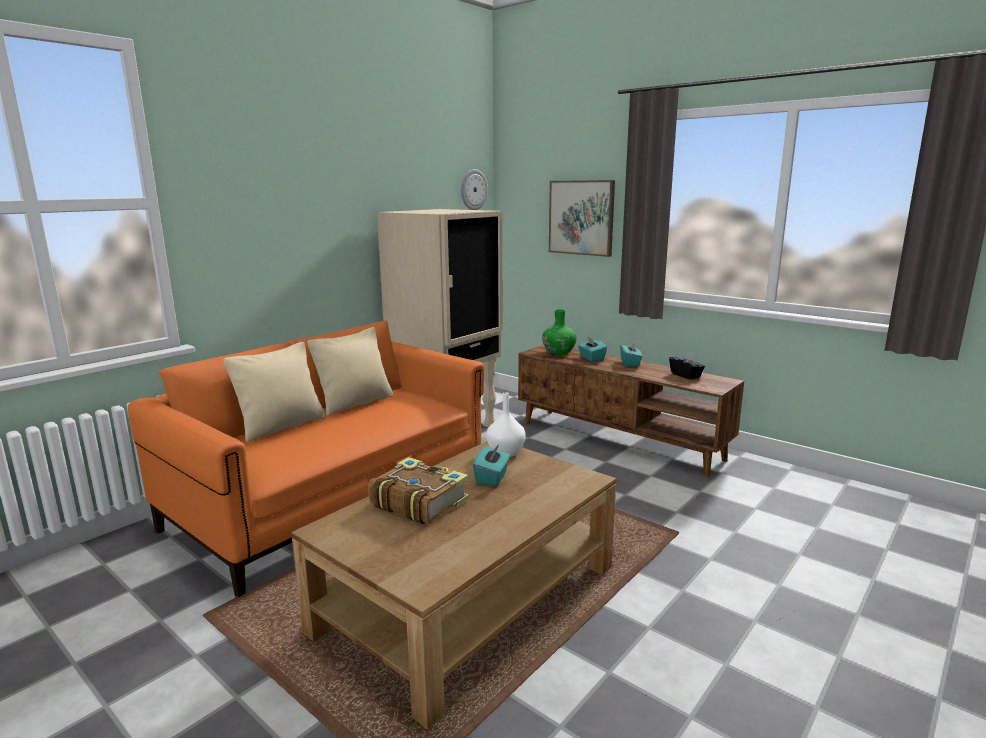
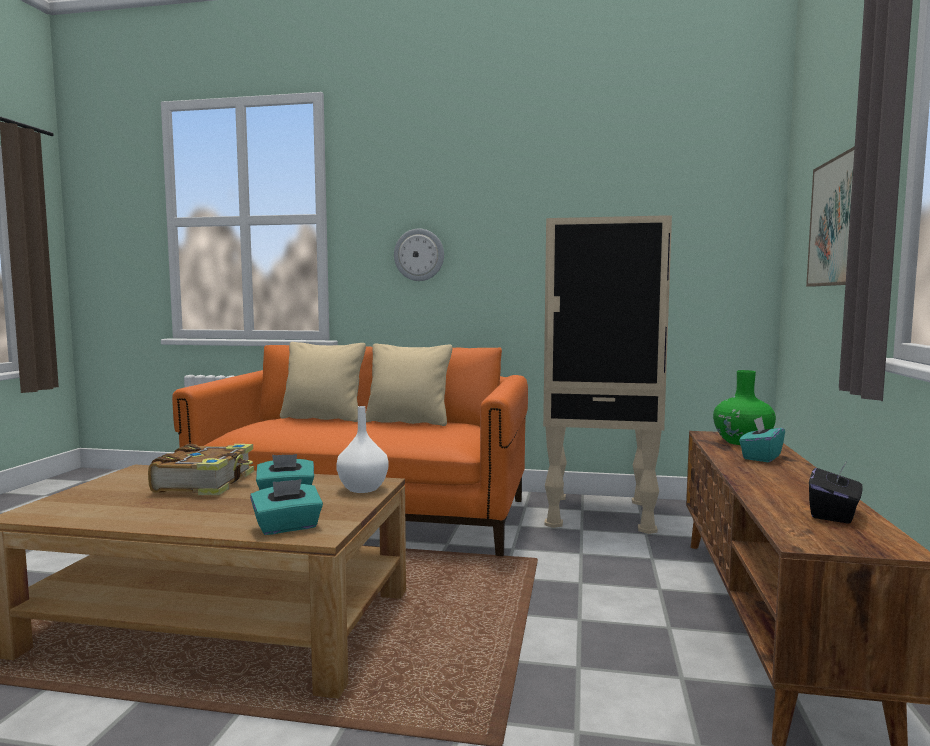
camera: 60 degrees right, 10 degrees down
(473, 189) = (735, 203): wall clock -> wall clock (419, 255)
(630, 363) = (798, 476): turquoise tissue box -> turquoise tissue box (287, 527)

